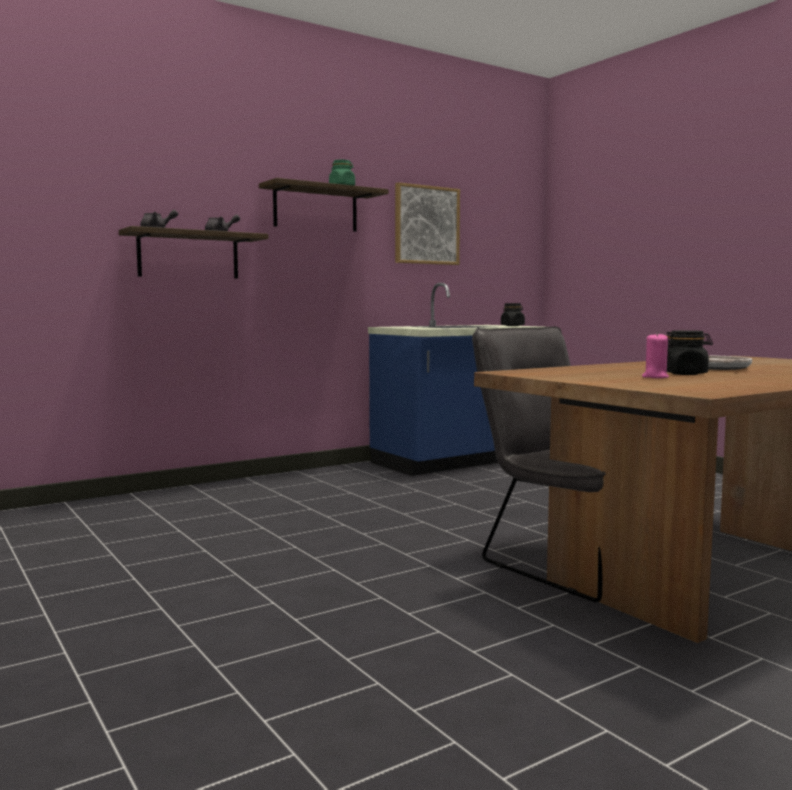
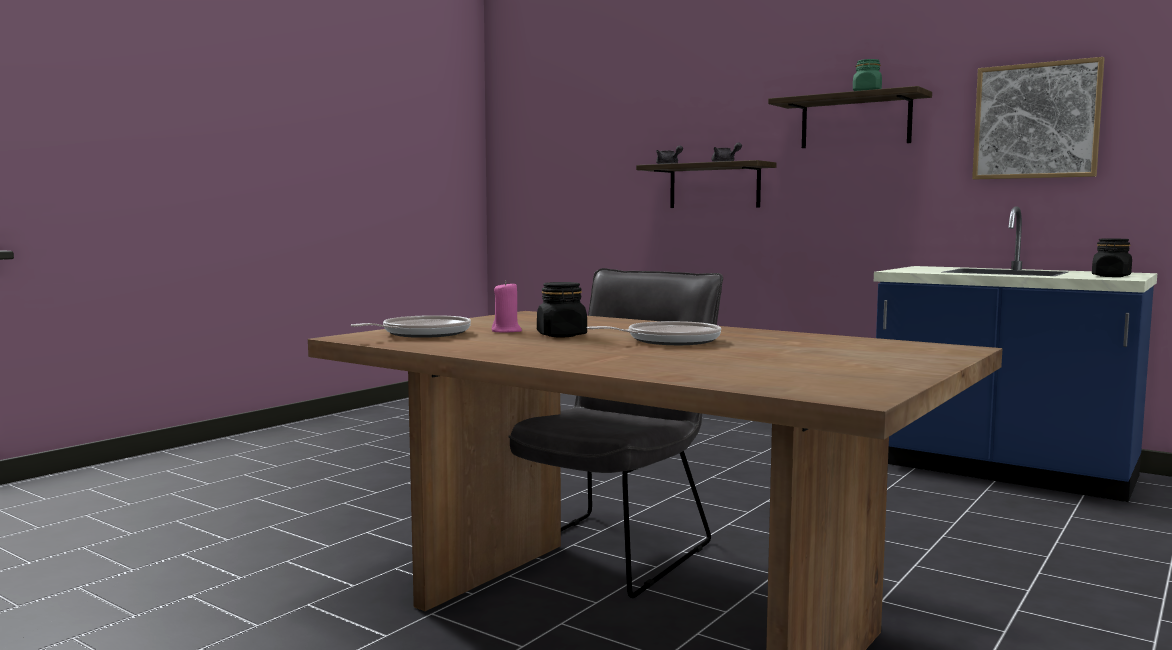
camera: 70 degrees right, 0 degrees up
(676, 385) = (422, 334): none -> frying pan

